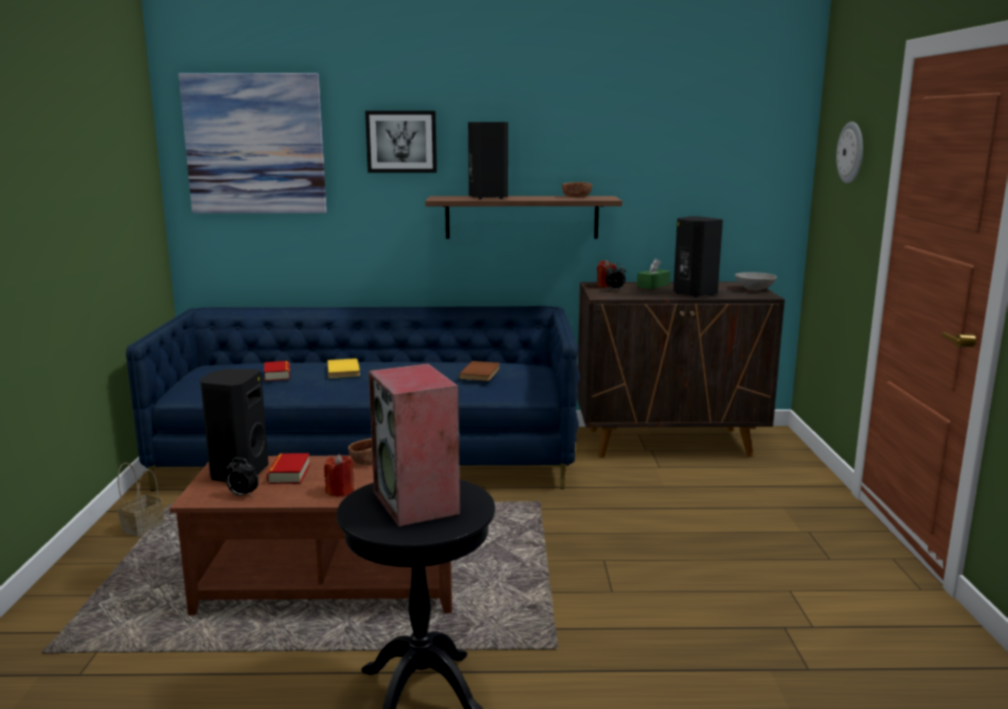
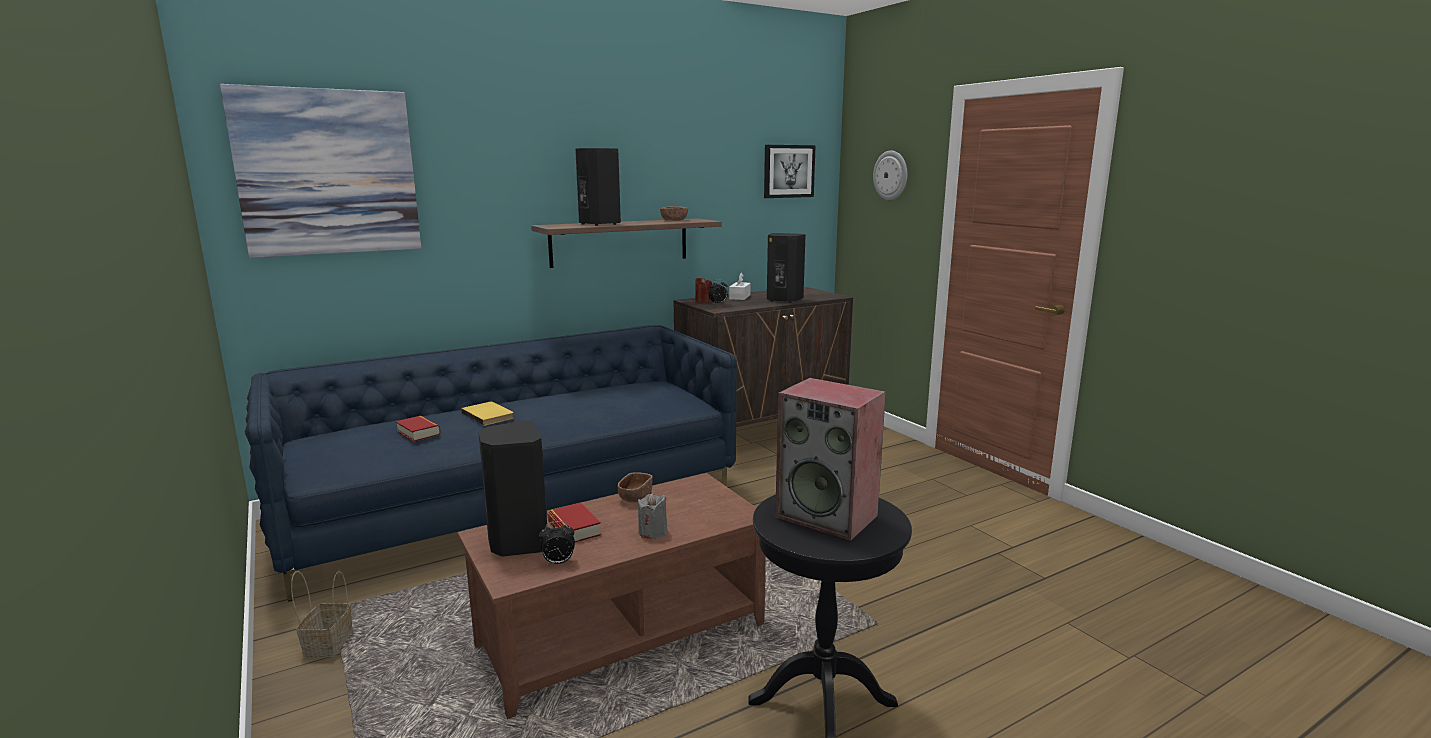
camera: 30 degrees left, 0 degrees up
(340, 491) = (652, 532): red candle -> grey candle
(401, 141) = (500, 169): picture -> picture (788, 171)
(481, 373) = (631, 396): brown book -> none
(653, 286) = (739, 297): green tissue box -> white tissue box
(754, 289) = (818, 292): grey bowl -> none

